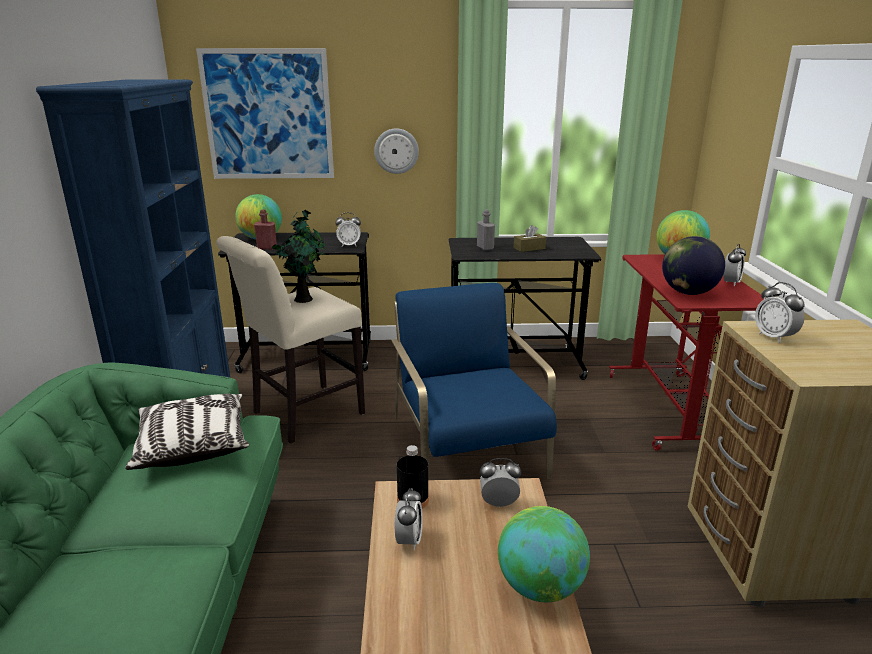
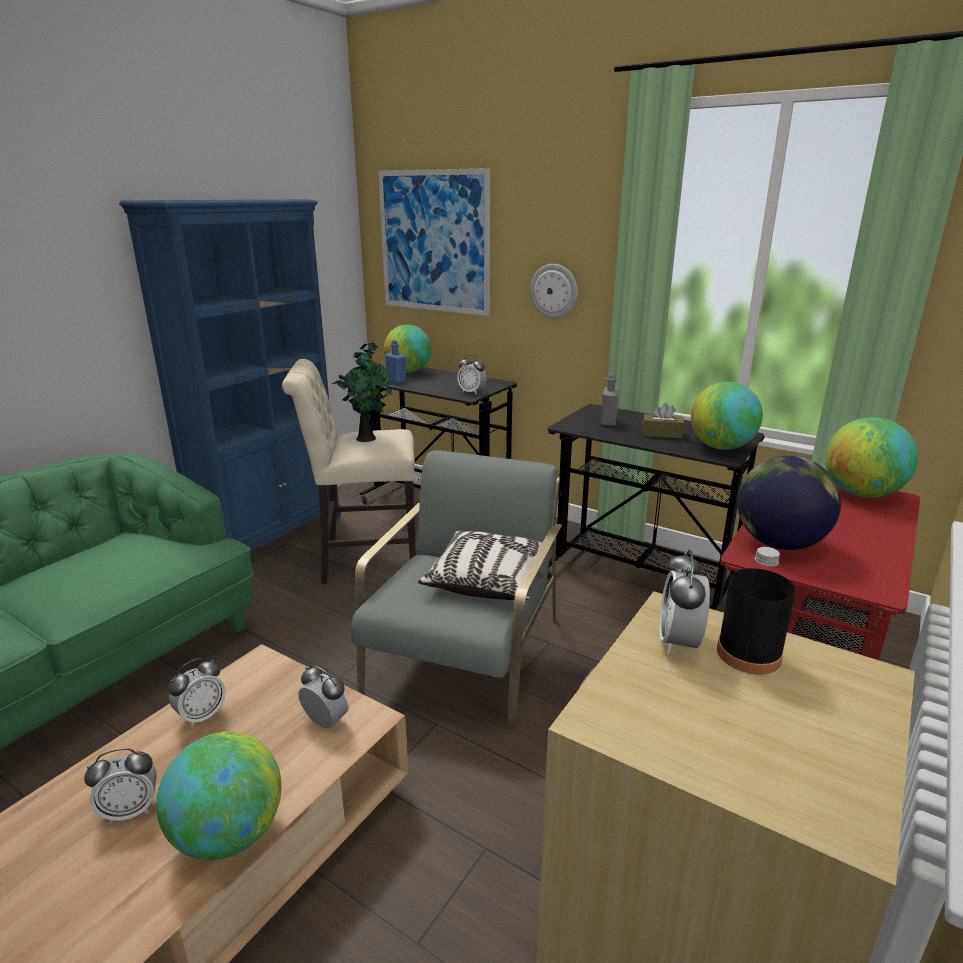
camera: 35 degrees right, 0 degrees up
(192, 445) = (140, 547): pillow -> pillow (487, 580)
(267, 248) = (396, 381): red bottle -> blue bottle
(413, 500) = (262, 677): black bottle -> black bottle (748, 654)
(469, 451) = (464, 660): blue armchair -> grey armchair
(574, 249) = (721, 447): none -> globe
(730, 283) = (885, 549): alarm clock -> alarm clock (130, 810)

